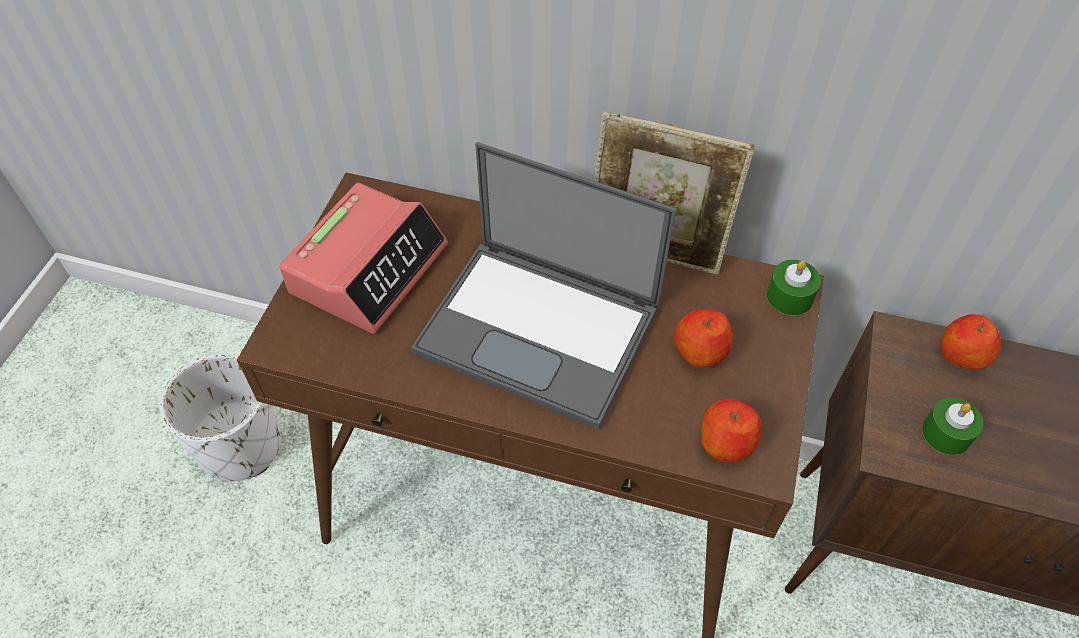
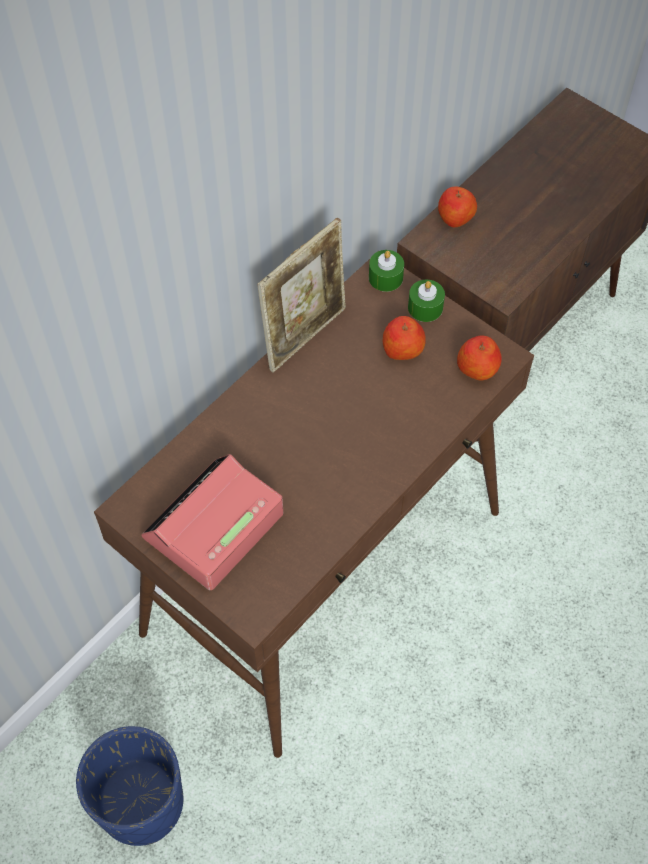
camera: 65 degrees left, 5 degrees up
(240, 445) = (141, 803): white planter -> blue planter
(369, 268) = (213, 527): alarm clock -> alarm clock turned 105 degrees counterclockwise
(541, 330) = (335, 434): laptop -> none
(946, 433) = (505, 258): green candle -> green candle (425, 307)

